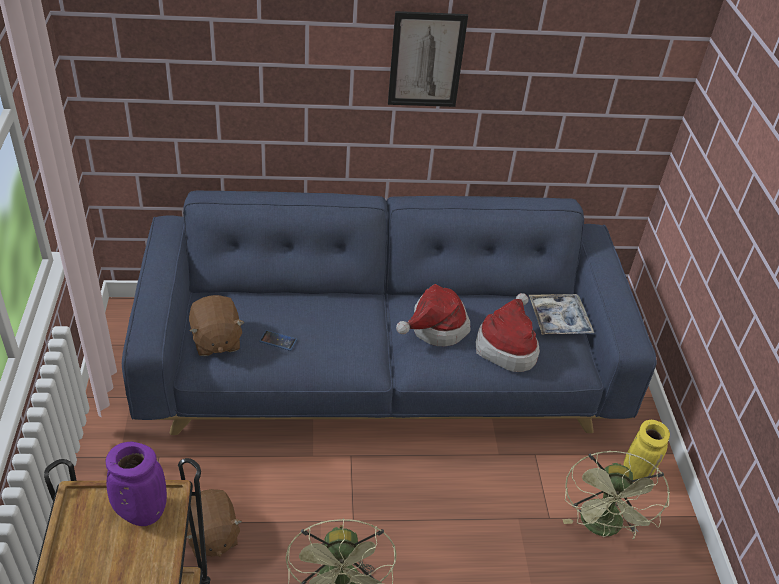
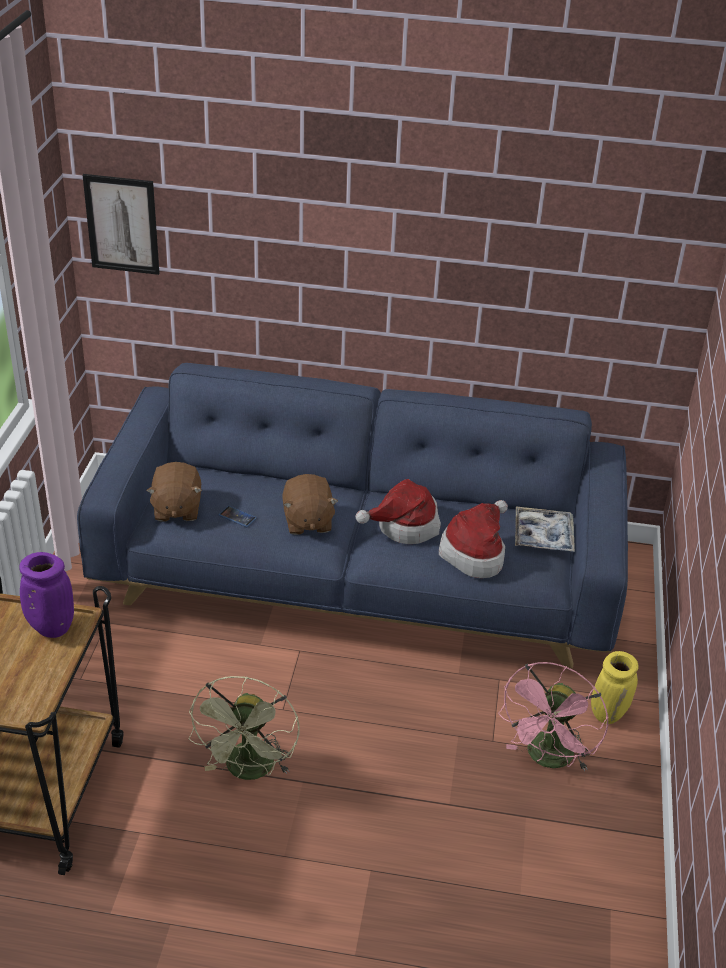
camera: 15 degrees right, 5 degrees down
(211, 535) = (137, 699): brown plush toy -> brown plush toy (307, 521)
(426, 60) = (420, 246): picture -> picture (122, 224)
(602, 527) = (548, 759): green fan -> pink fan

